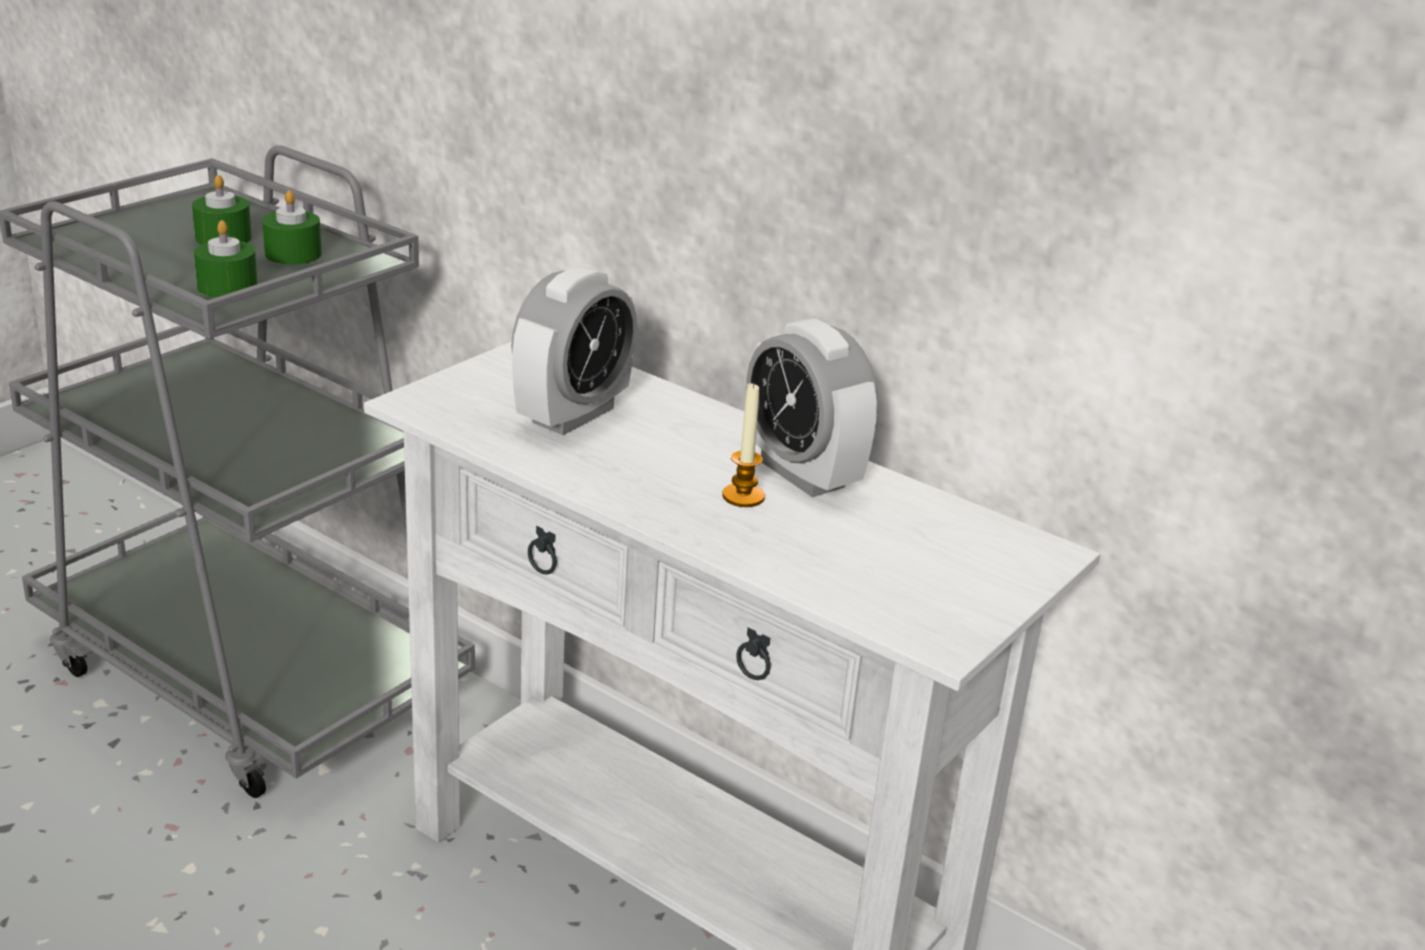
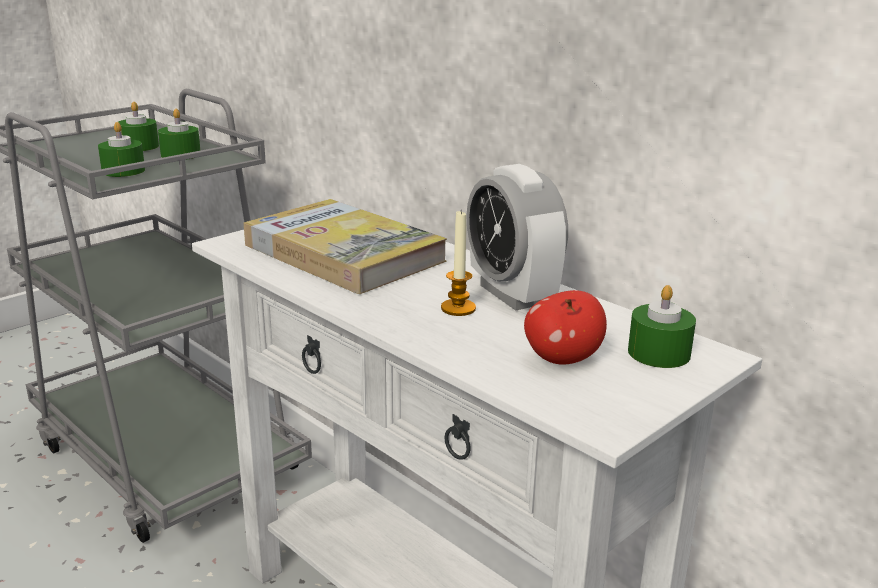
camera: 10 degrees right, 5 degrees down
(573, 415) = (343, 253): alarm clock -> book
(880, 562) = (562, 359): none -> apple
(987, 551) = (659, 353): none -> green candle

